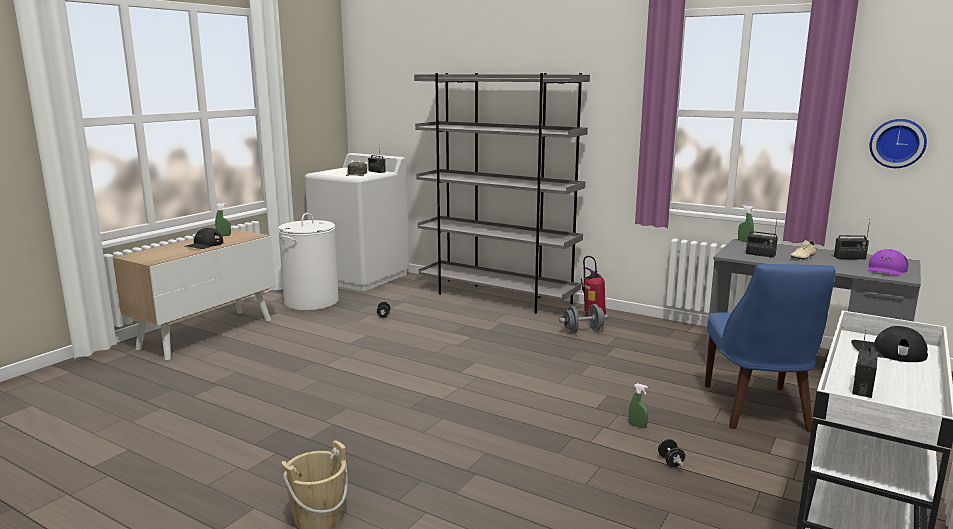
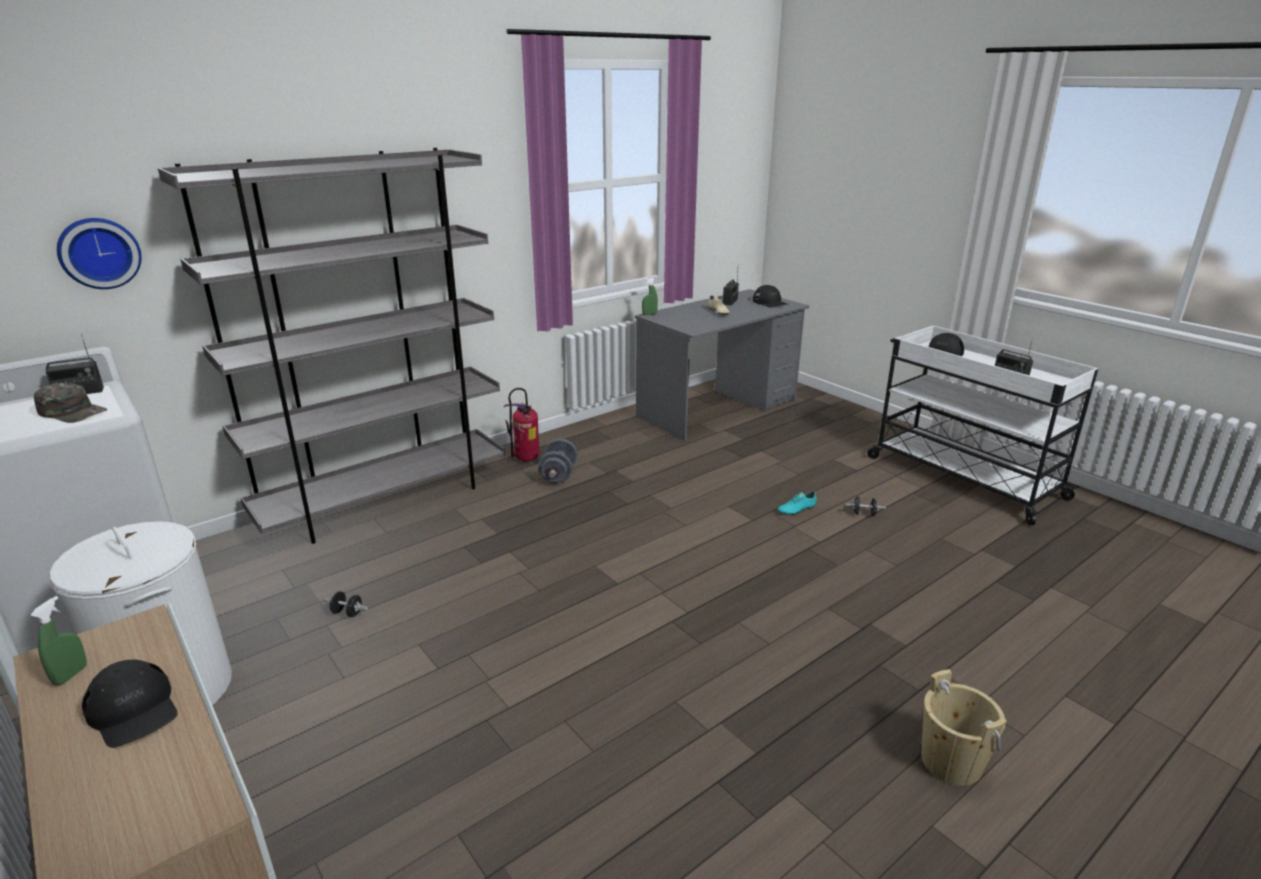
camera: 70 degrees left, 10 degrees up
(637, 426) = (796, 510): green spray bottle -> turquoise shoe
(757, 410) = (786, 450): blue chair -> none
(760, 254) = (699, 321): radio -> none
(886, 270) = (770, 302): purple cap -> black cap
(897, 143) = (717, 193): wall clock -> wall clock (99, 252)

